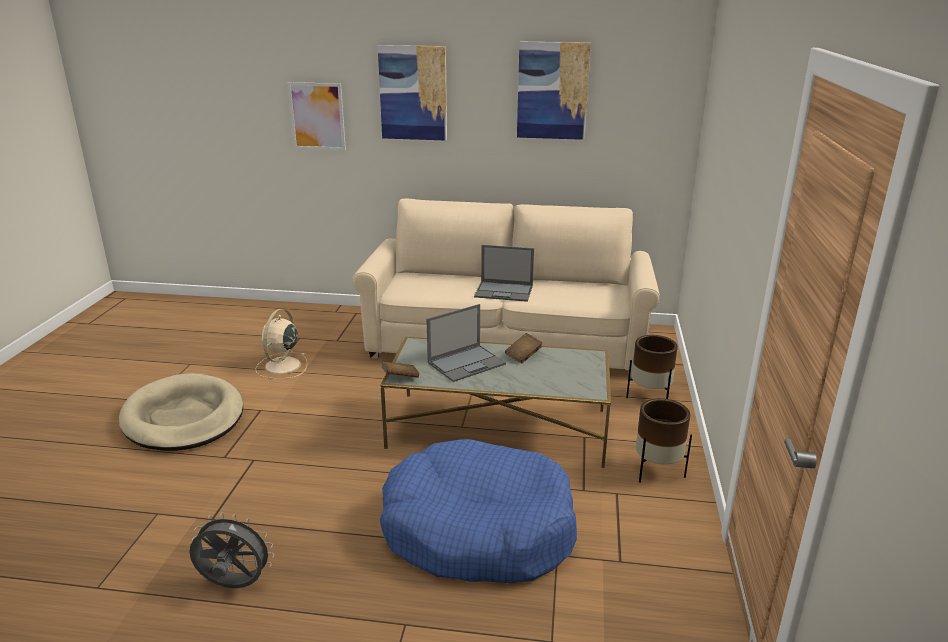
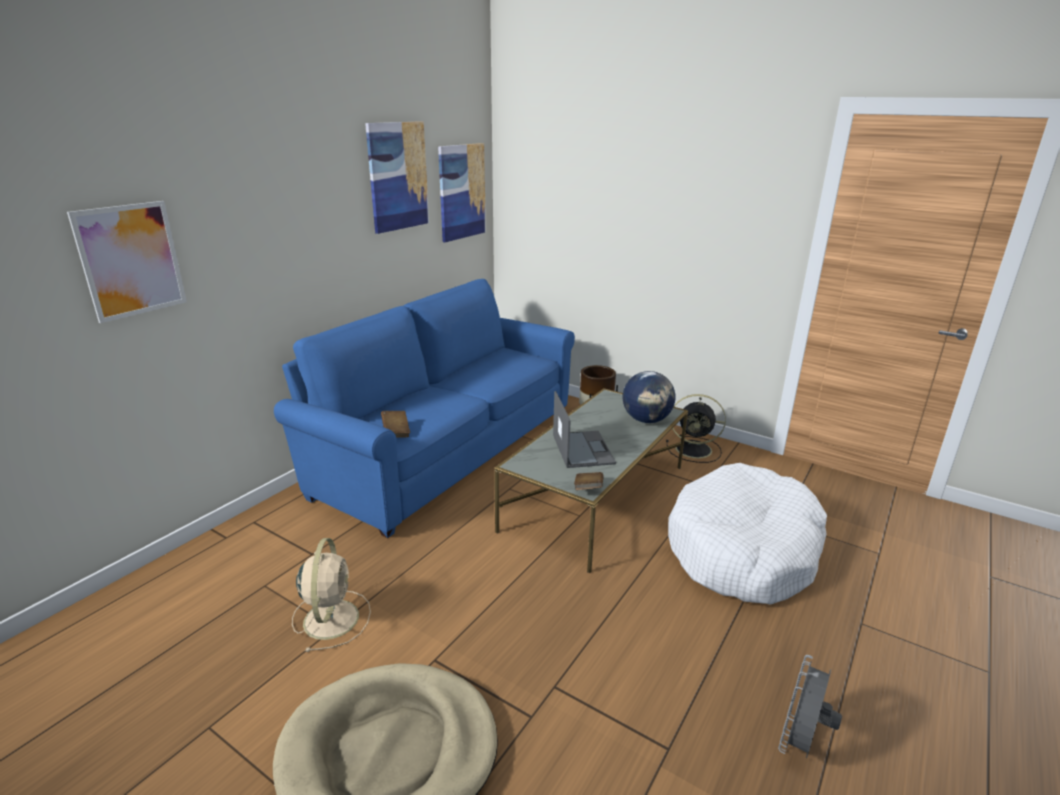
camera: 65 degrees left, 0 degrees up
(282, 366) = (331, 617): beige fan -> beige fan turned 135 degrees counterclockwise
(413, 93) = (265, 200): picture -> picture (462, 192)
(478, 530) = (743, 550): blue dog bed -> white dog bed
(504, 291) = (463, 391): laptop -> none
(507, 342) = (444, 449): beige sofa -> blue sofa
(523, 356) = (587, 421): brown book -> brown book (396, 432)
(558, 383) = (646, 420): none -> globe
(657, 472) = (695, 449): brown planter -> black fan

